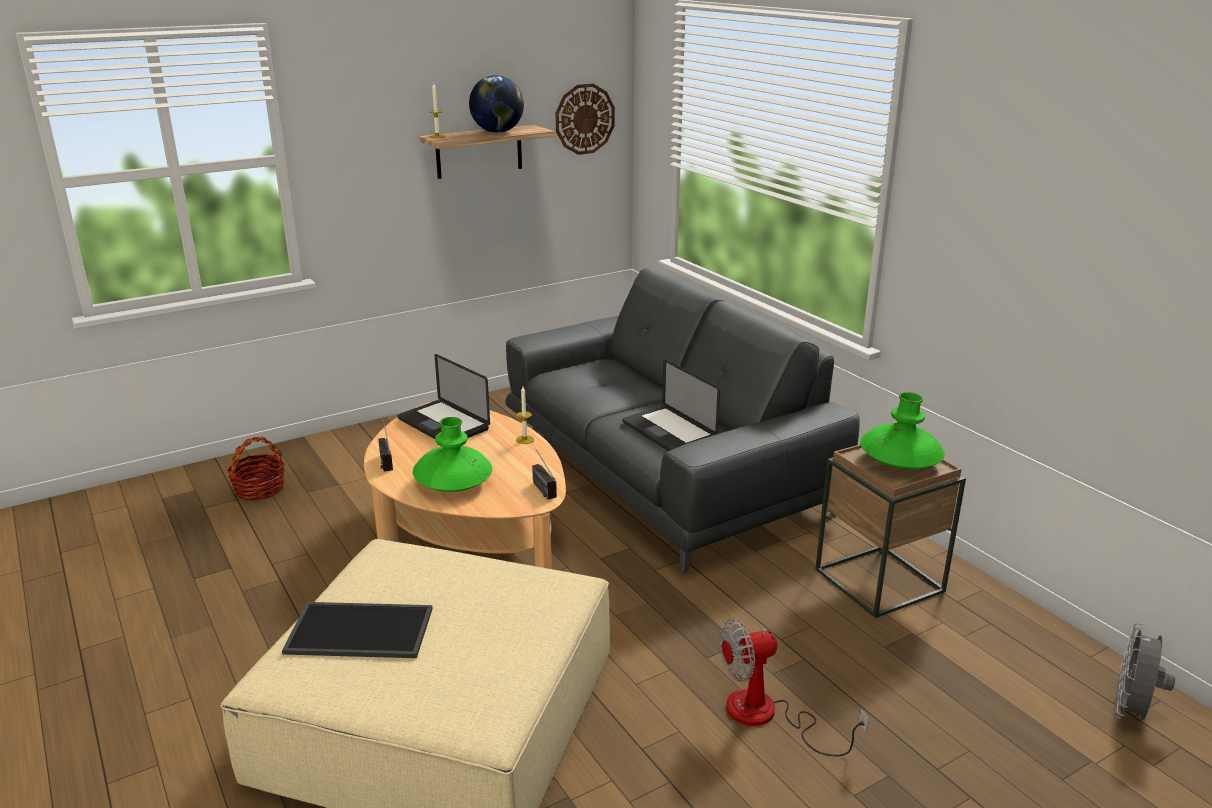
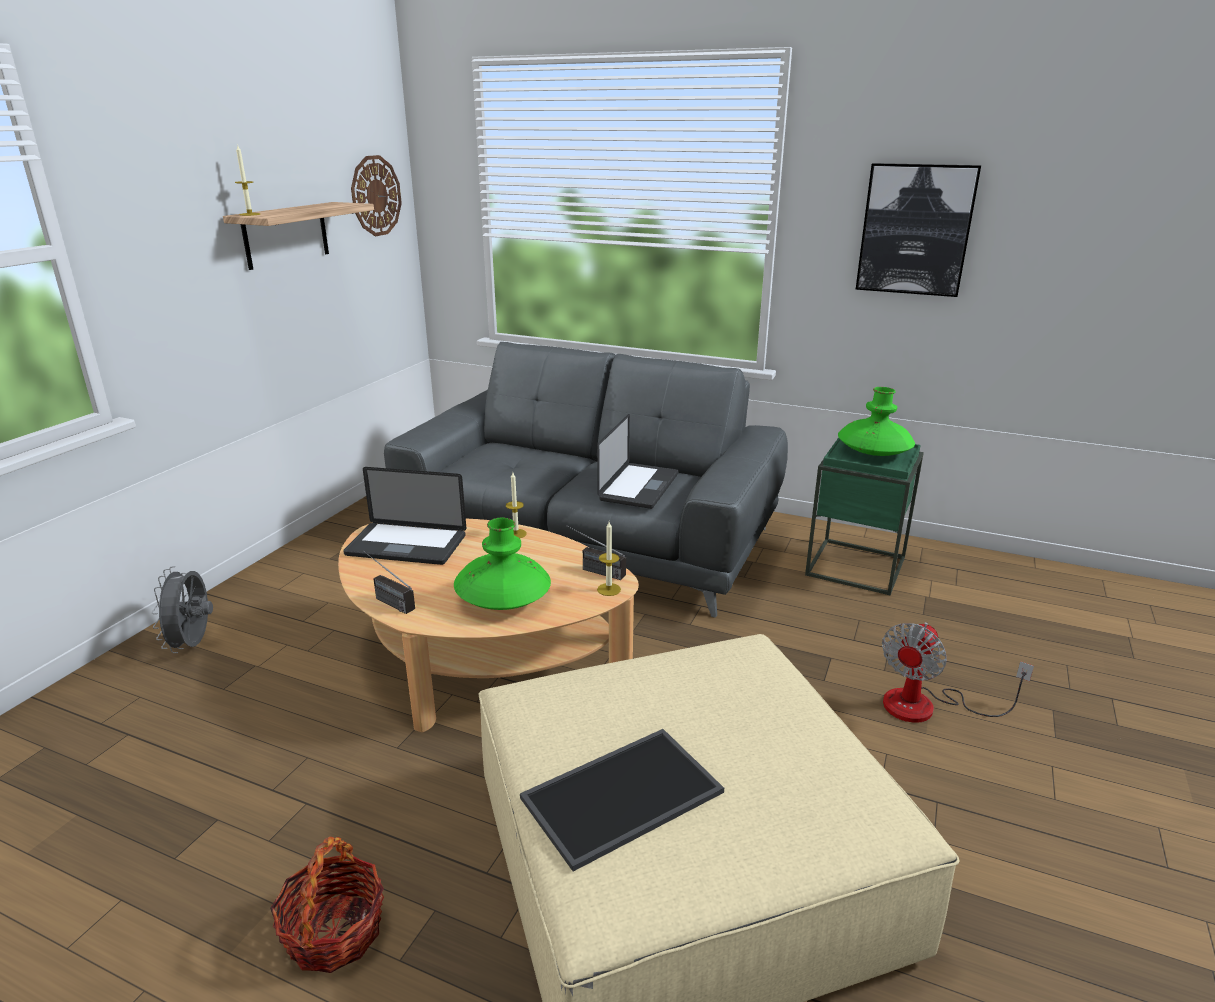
camera: 35 degrees left, 0 degrees up
(259, 489) = (149, 710): basket -> basket (334, 932)
(497, 132) = (313, 207): globe -> none
(529, 503) = (609, 589): none -> candle
(668, 431) = (639, 487): laptop -> laptop turned 90 degrees counterclockwise
(879, 581) = (856, 566): brown side table -> green side table
(1007, 229) = (915, 230): none -> picture
(1130, 712) = (1101, 594): grey fan -> grey fan (194, 644)

